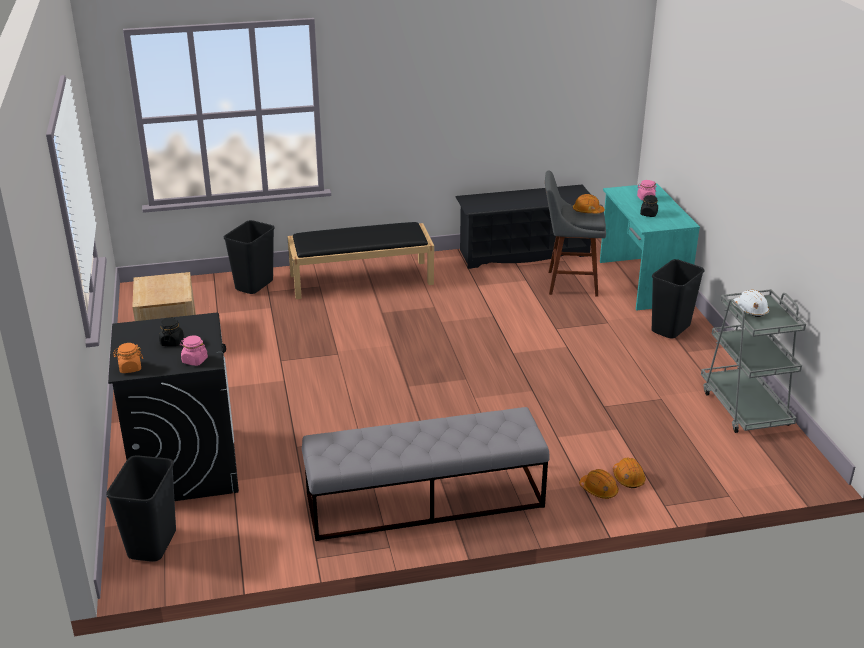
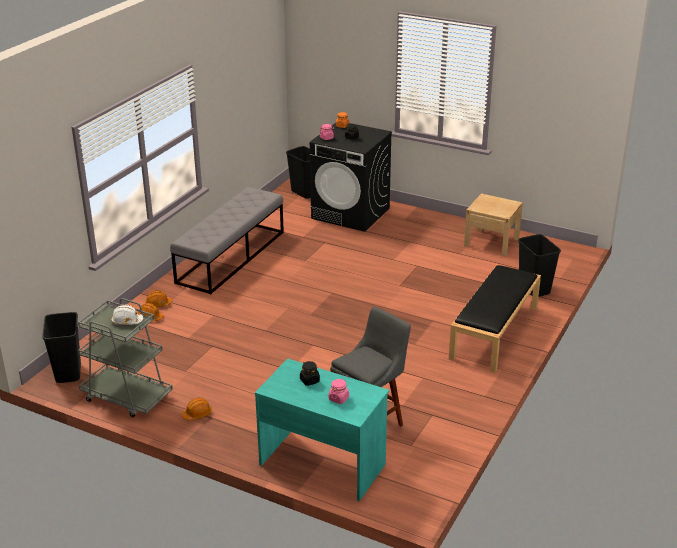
camera: 130 degrees right, 0 degrees up
(523, 253) = (451, 431): black shoe rack -> none
(587, 211) = (362, 362): orange hard hat -> orange hard hat (197, 414)
(670, 328) = (244, 430): black trash can -> black trash can (69, 373)

